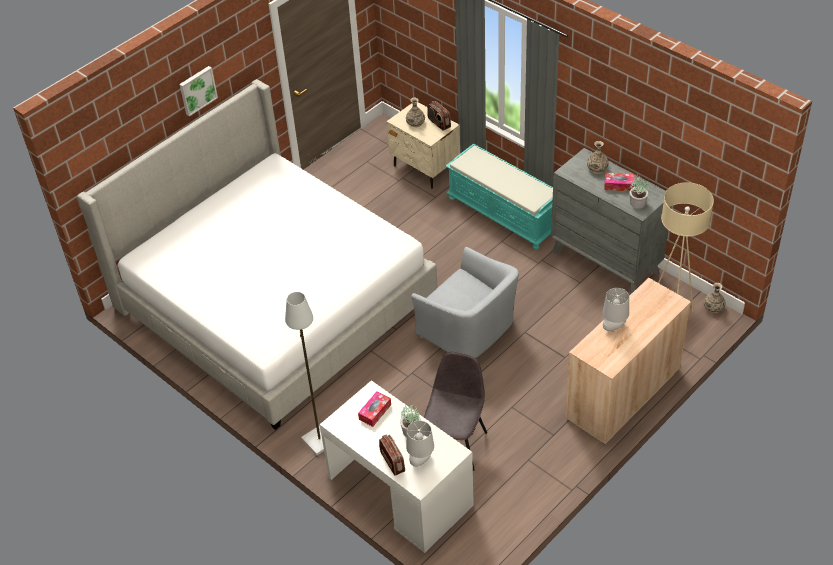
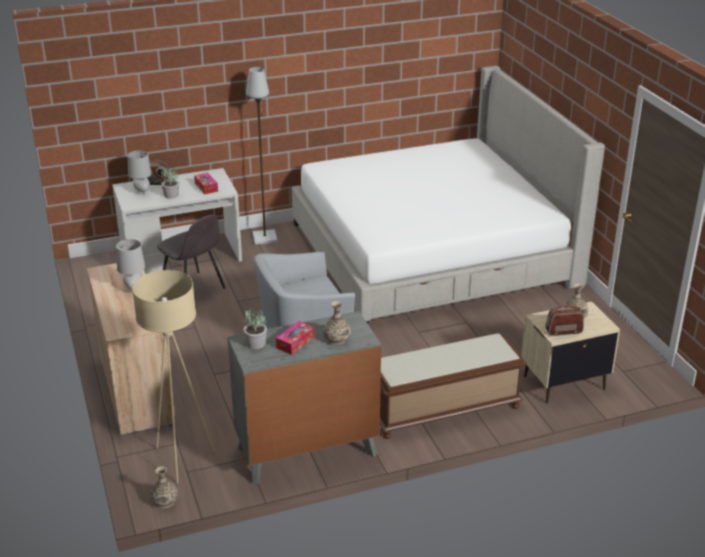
camera: 115 degrees right, 15 degrees down
(197, 90) = (573, 91): picture -> none
(504, 214) = (443, 410): turquoise bench -> brown bench

